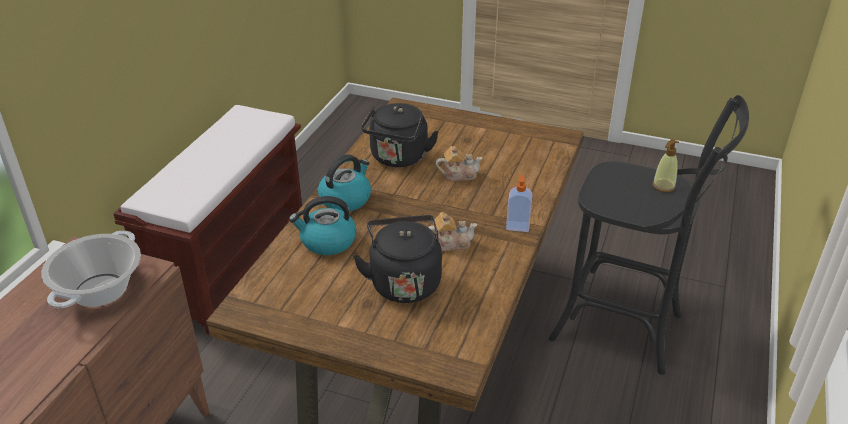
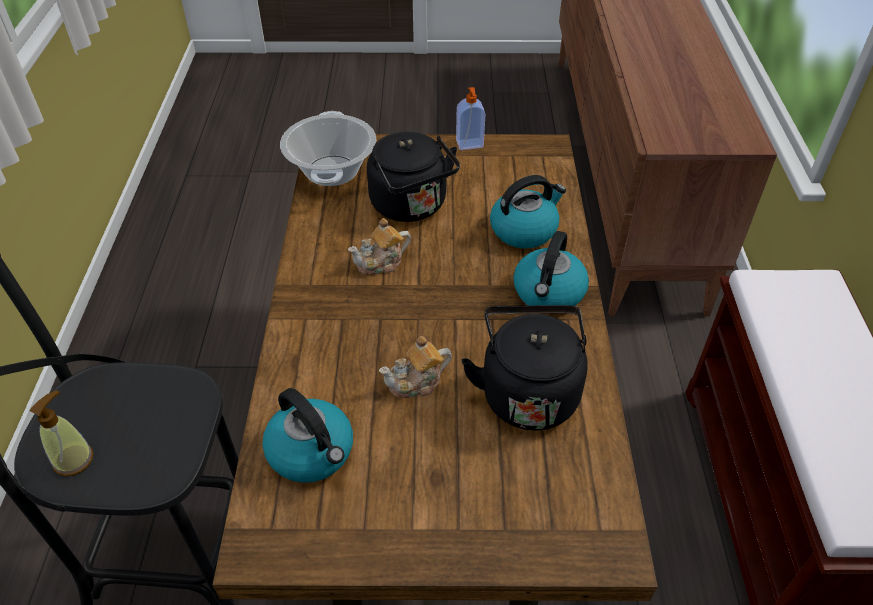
camera: 160 degrees right, 10 degrees up
(100, 290) = (678, 118): cooking pot -> cooking pot (332, 171)
(517, 226) = (303, 309): soap dispenser -> soap dispenser (470, 144)
(528, 160) = (312, 452): none -> kettle

